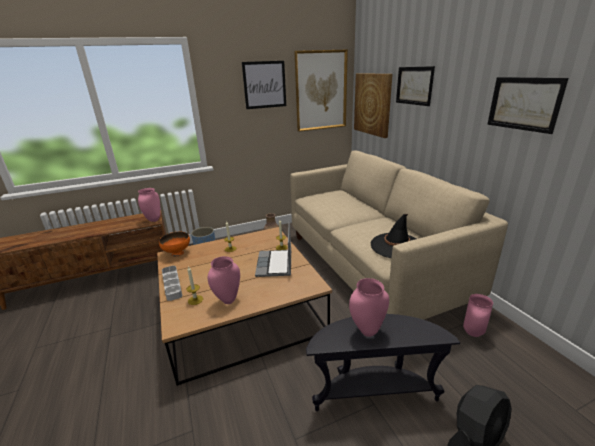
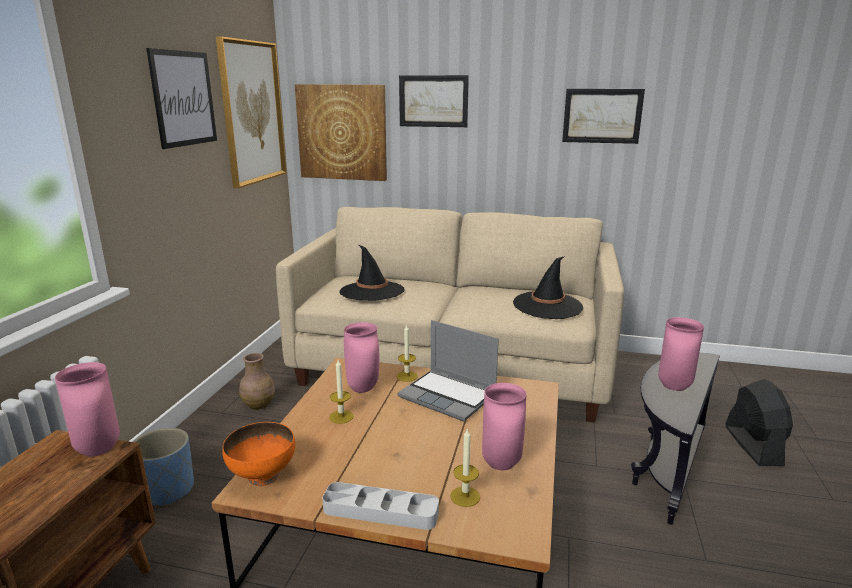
camera: 55 degrees left, 5 degrees down
(330, 201) = (372, 291): none -> black hat
(472, 333) = (625, 376): pink vase -> pink vase (362, 389)

